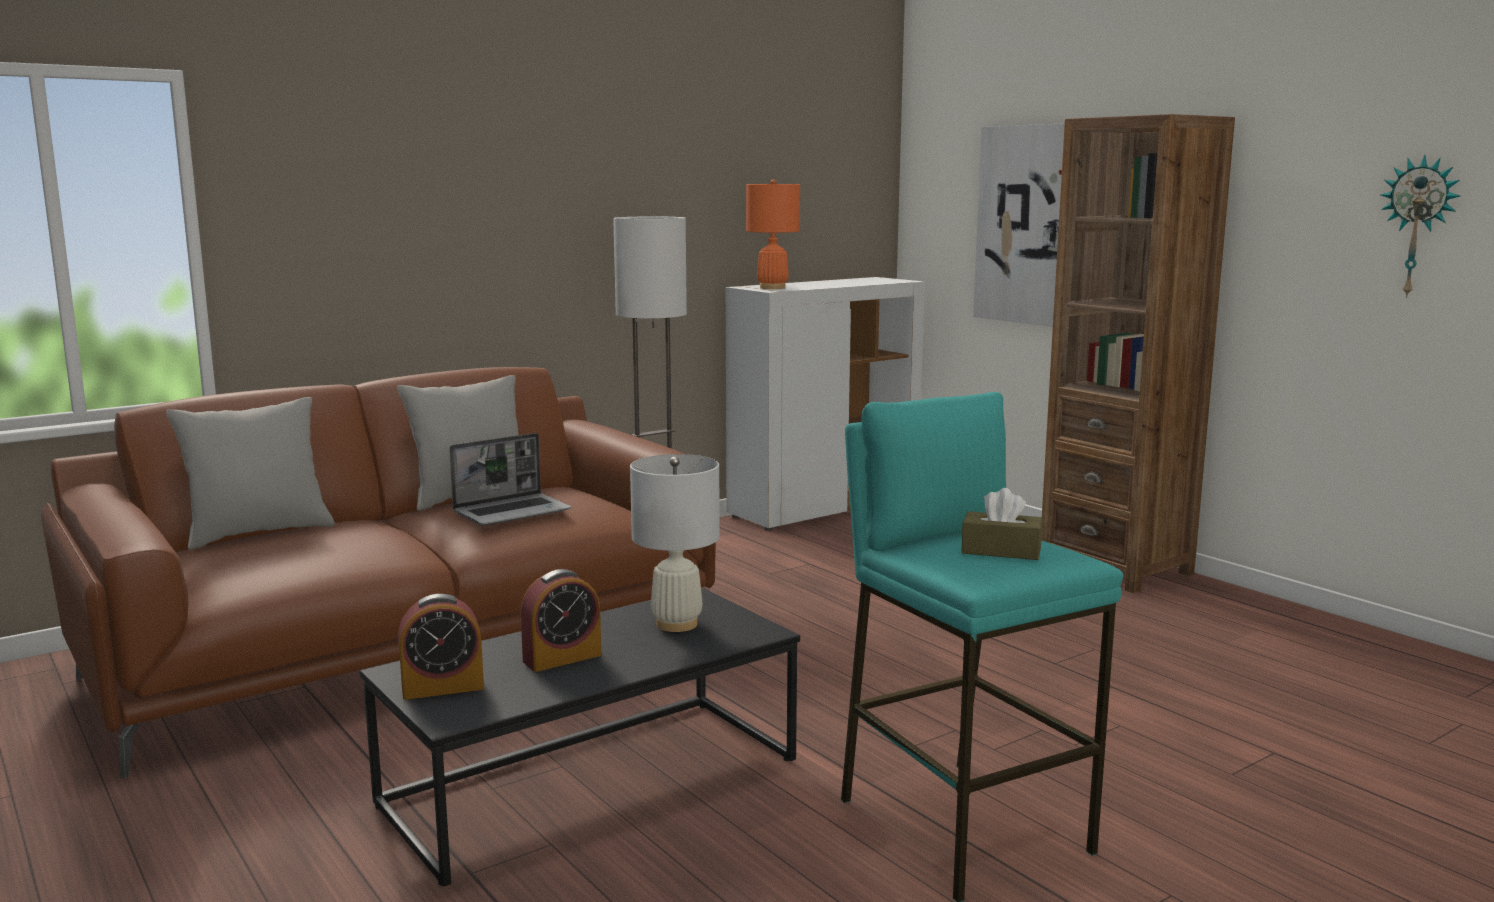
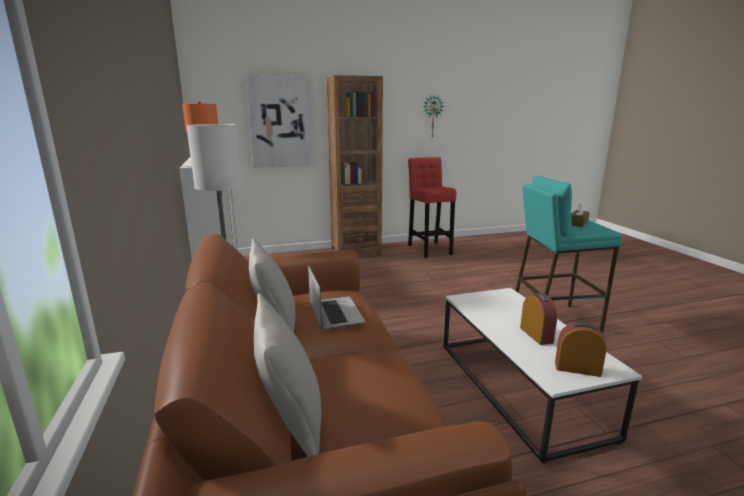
camera: 70 degrees left, 5 degrees up
(442, 687) = (577, 368): alarm clock -> alarm clock turned 75 degrees counterclockwise
(592, 784) = (519, 388): black coffee table -> white coffee table
(676, 624) = (495, 306): white table lamp -> none
(1282, 635) = (429, 249): none -> red stool

